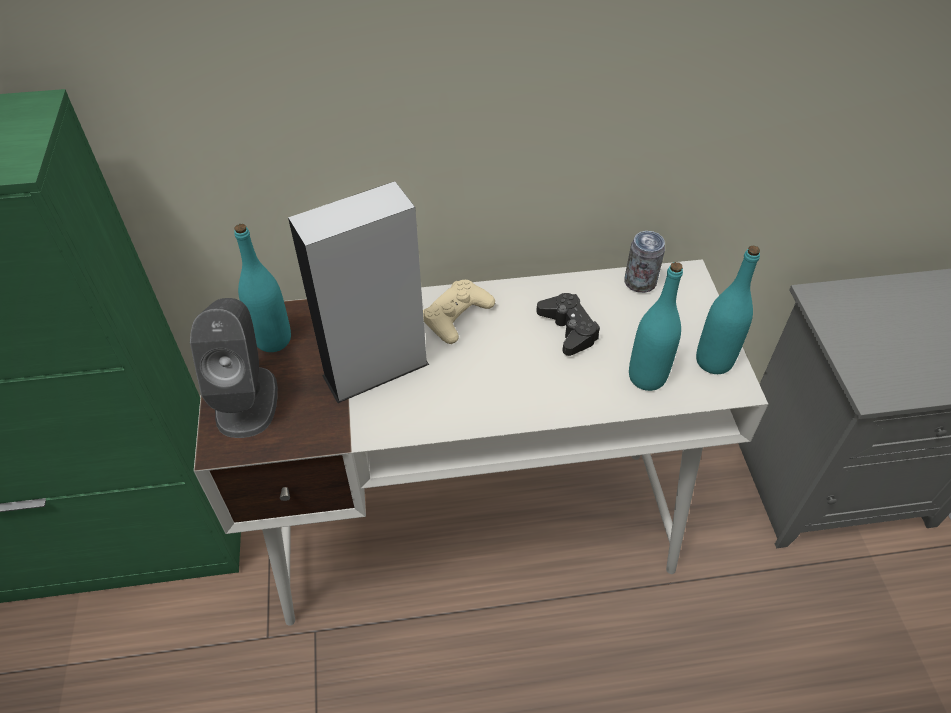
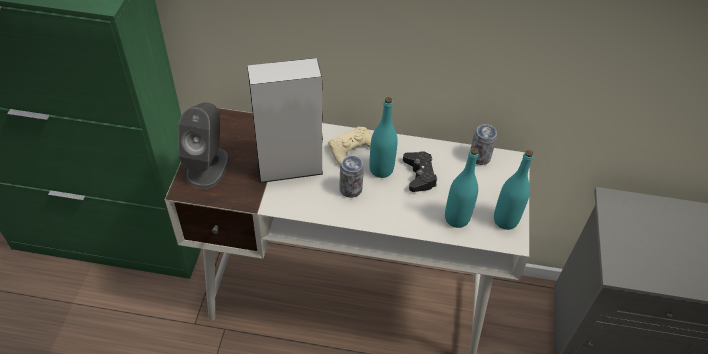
camera: 15 degrees right, 0 degrees up
(273, 339) = (236, 134): turquoise bottle -> turquoise bottle (381, 169)
(478, 376) = (350, 189): none -> can

